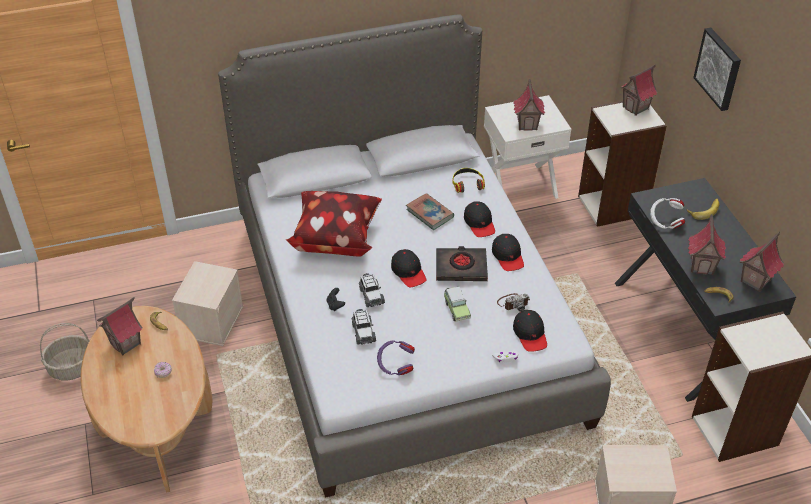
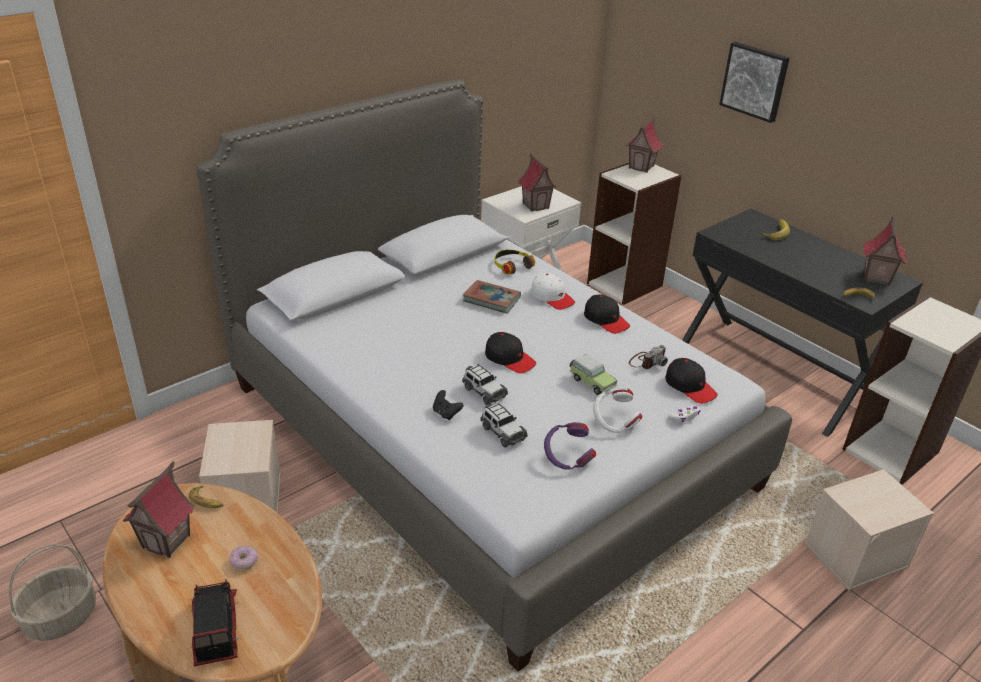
camera: 25 degrees left, 10 degrees down
(128, 409) = (214, 630): none -> toy truck
(335, 238) = (398, 345): pillow -> none
(461, 267) = (565, 341): black book -> none
(479, 223) = (552, 297): black cap -> white cap
(665, 222) = (750, 248): white headphones -> white headphones (614, 424)
(702, 266) = (818, 276): toy house -> none

